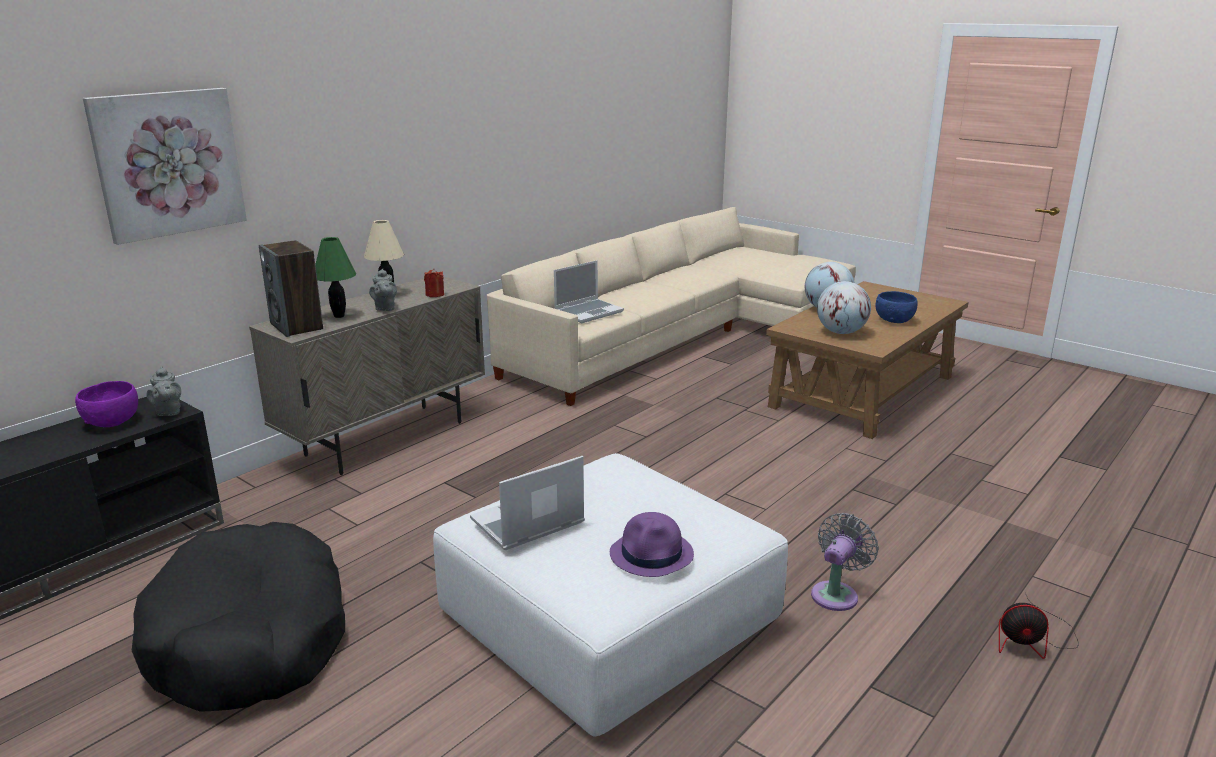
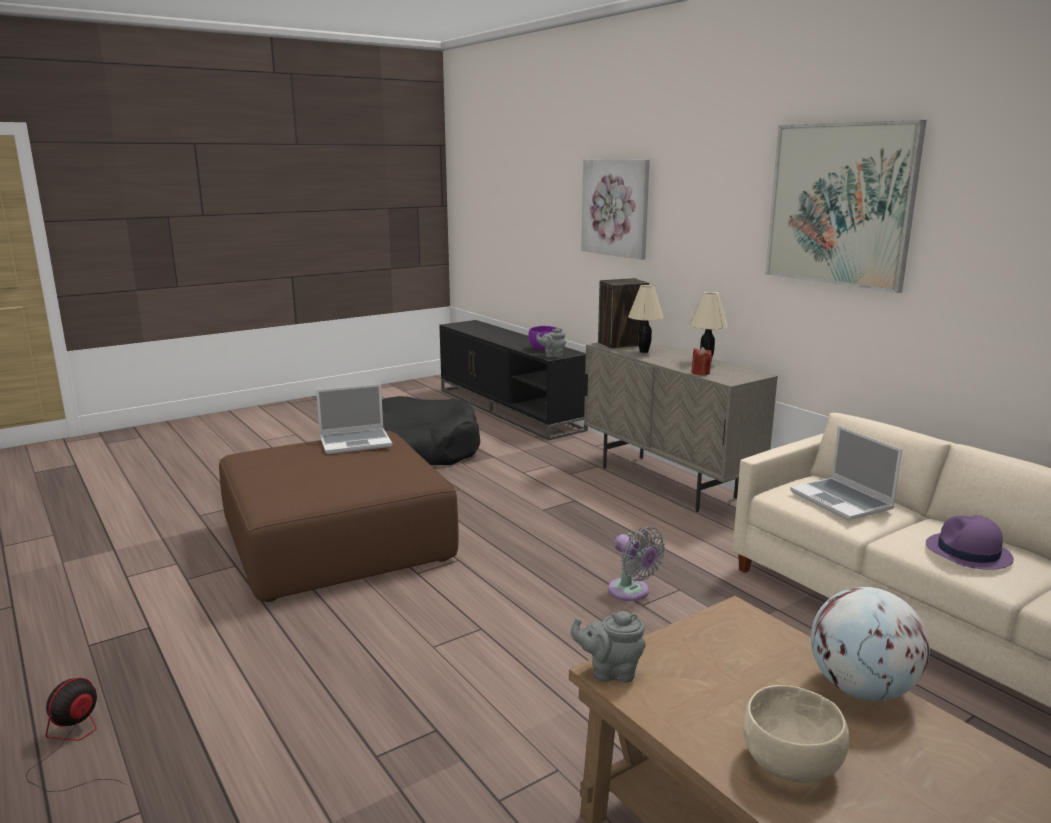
camera: 105 degrees right, 5 degrees down
(339, 316) = (643, 351): green table lamp -> beige table lamp
(385, 308) = (661, 361): grey teapot -> grey teapot (610, 672)
(451, 109) = (840, 204): none -> picture
(527, 523) = (356, 442): laptop -> laptop turned 90 degrees clockwise
(609, 618) = (335, 541): white ottoman -> brown ottoman
(652, 554) = (275, 469): purple hat -> purple hat (968, 553)
(836, 594) = (261, 647): grey fan -> grey fan (632, 592)
(841, 332) = (709, 663): globe -> none
(894, 320) = (791, 764): blue bowl -> beige bowl

